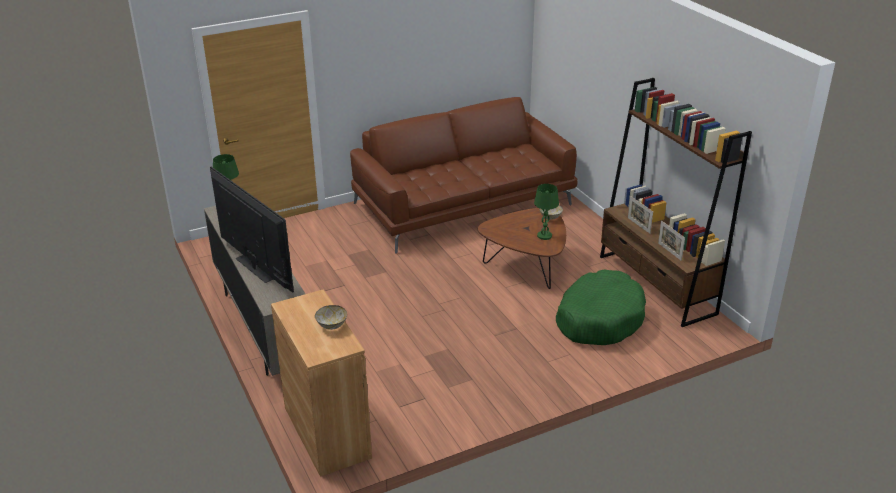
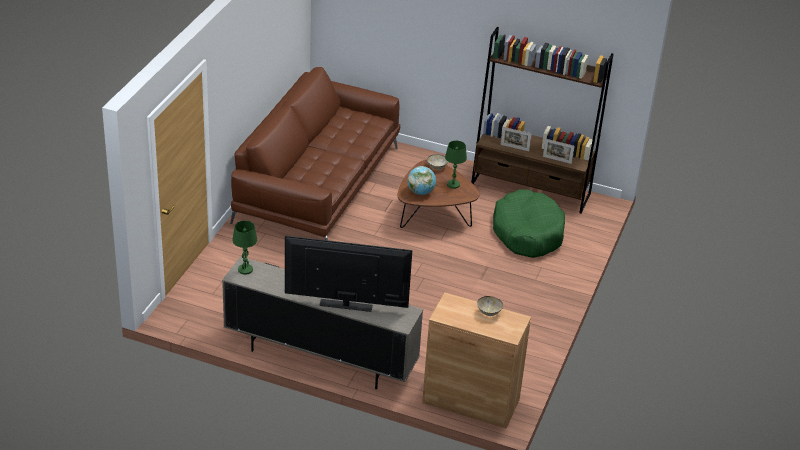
camera: 45 degrees left, 5 degrees up
(505, 229) = (421, 192): none -> globe

